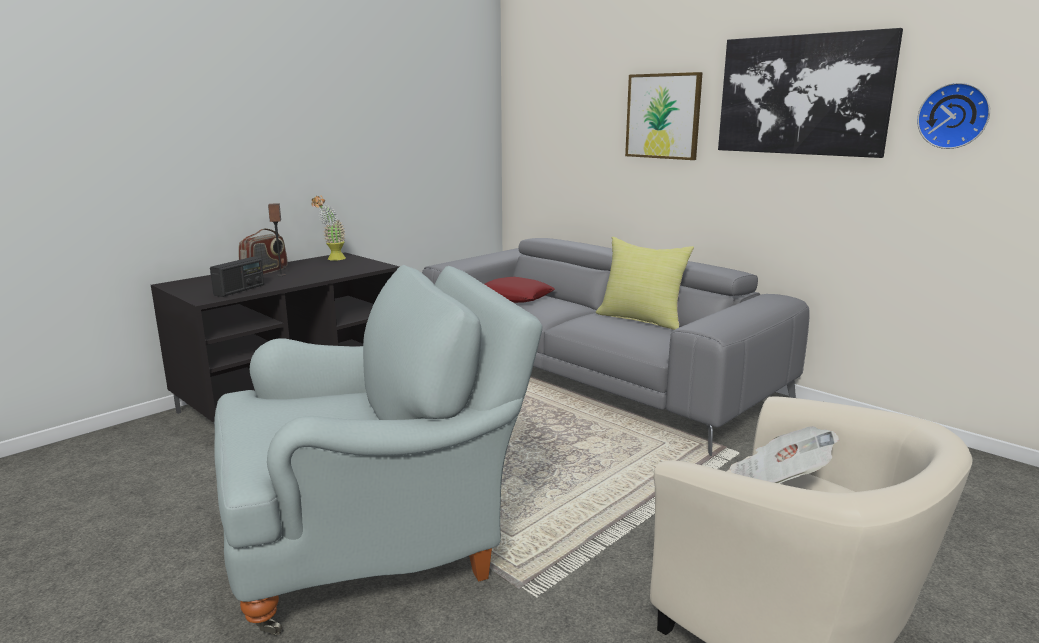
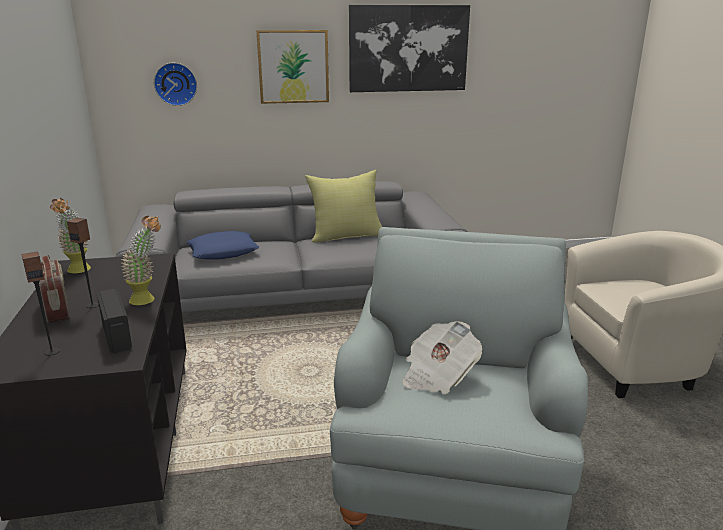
camera: 55 degrees left, 5 degrees up
(205, 285) = (52, 352): none -> speaker
(304, 282) = (148, 300): none -> potted plant
(515, 297) = (223, 252): red pillow -> blue pillow
(778, 479) = (614, 288): newspaper -> newspaper (438, 375)
(954, 116) = (499, 61): wall clock -> wall clock (175, 84)

